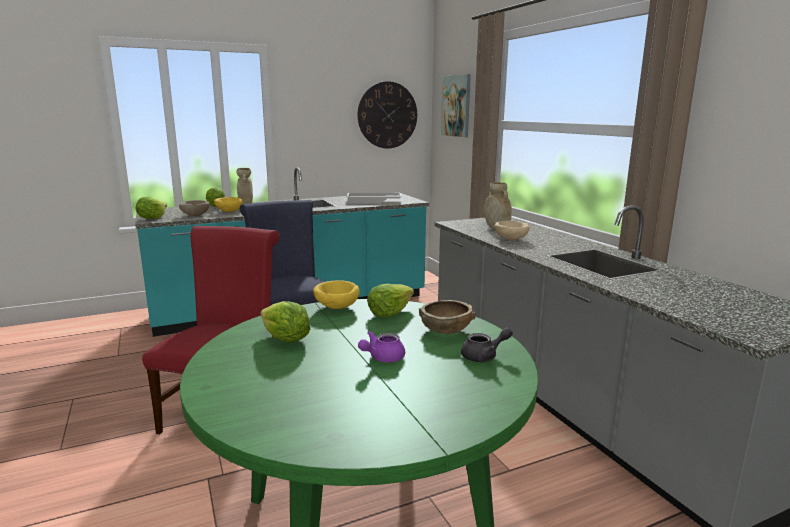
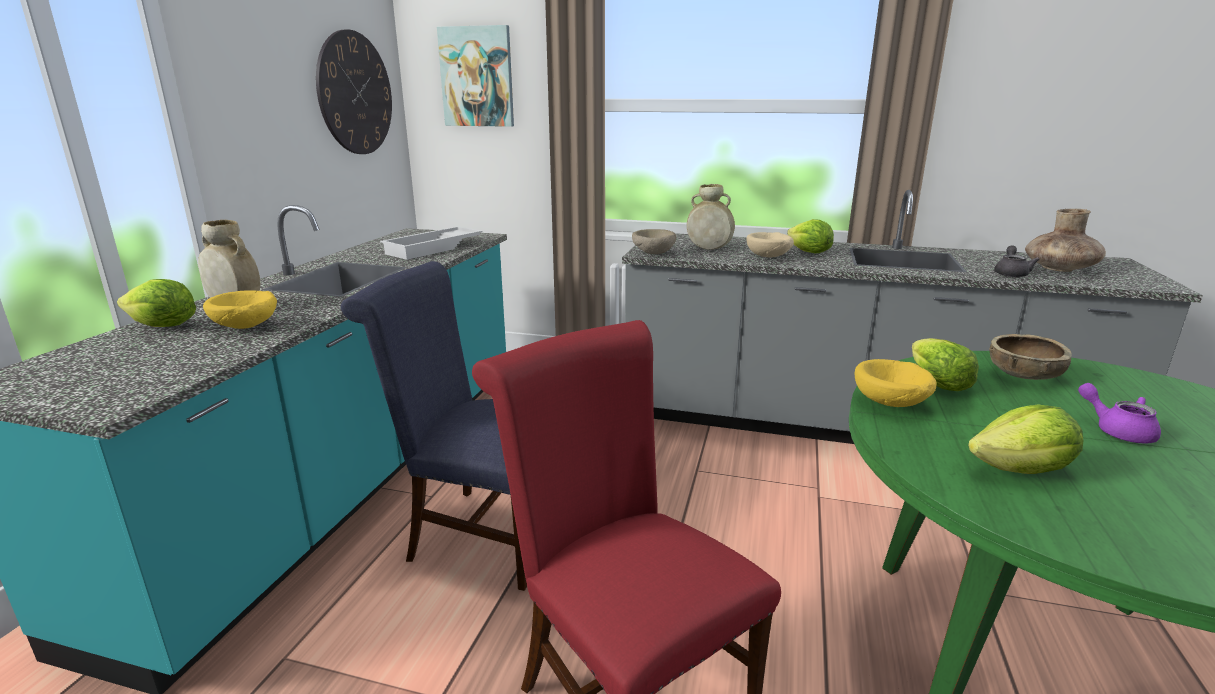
camera: 50 degrees left, 5 degrees up
(152, 218) = (96, 399): lettuce -> lettuce (809, 253)
(194, 215) = (193, 357): beige bowl -> beige bowl (652, 254)
(382, 358) = (1117, 430): purple teapot -> purple teapot turned 150 degrees clockwise
(484, 356) = (1121, 383): grey teapot -> grey teapot (1011, 273)
(709, 301) = (1059, 269): none -> brown vase

